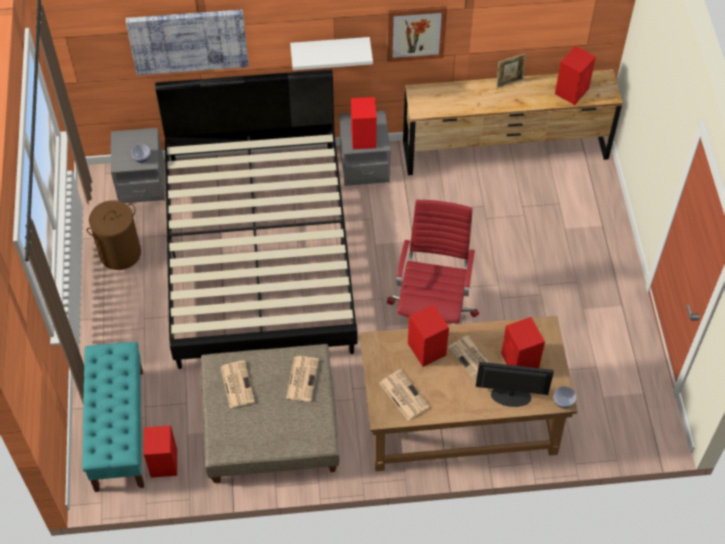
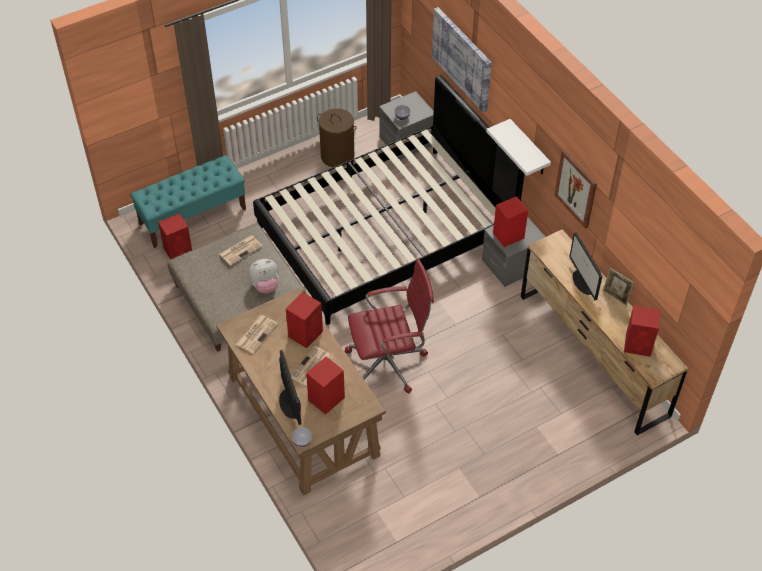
camera: 65 degrees right, 5 degrees down
(302, 378) = (265, 285): newspaper -> plush toy
(480, 97) = (583, 282): none -> monitor

